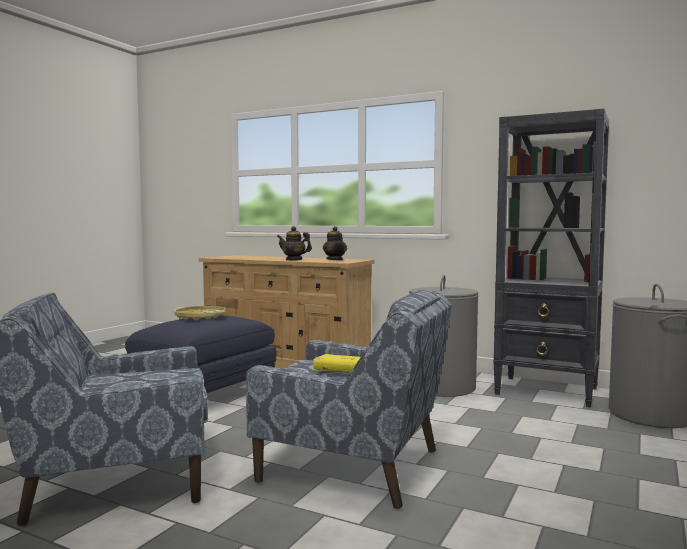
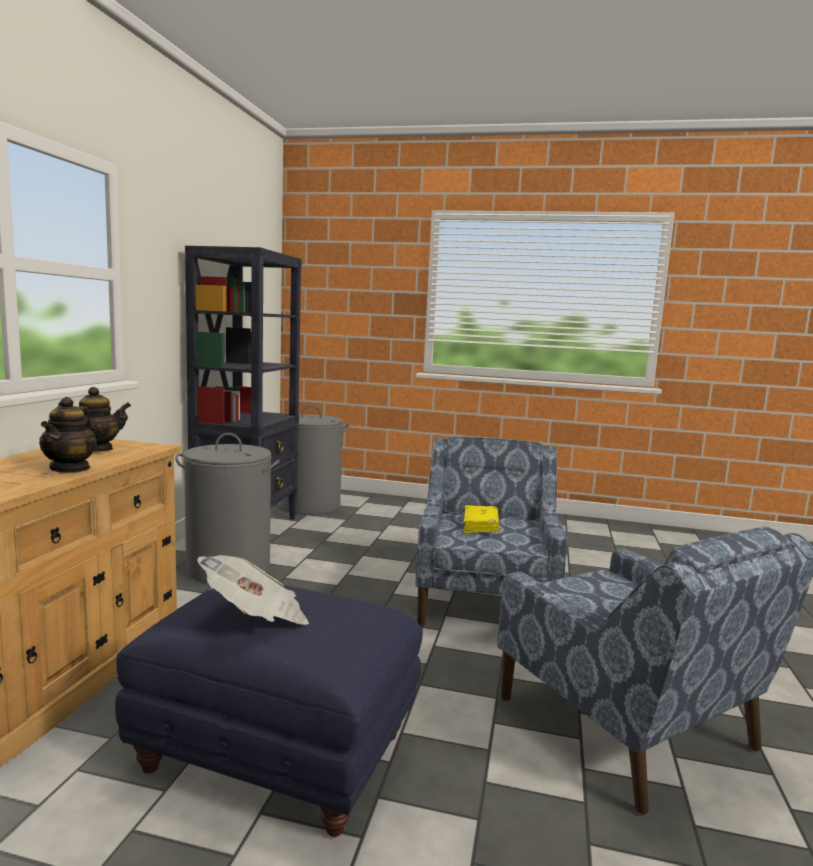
camera: 105 degrees left, 5 degrees up
(200, 317) = (256, 617): yellow tray -> newspaper

